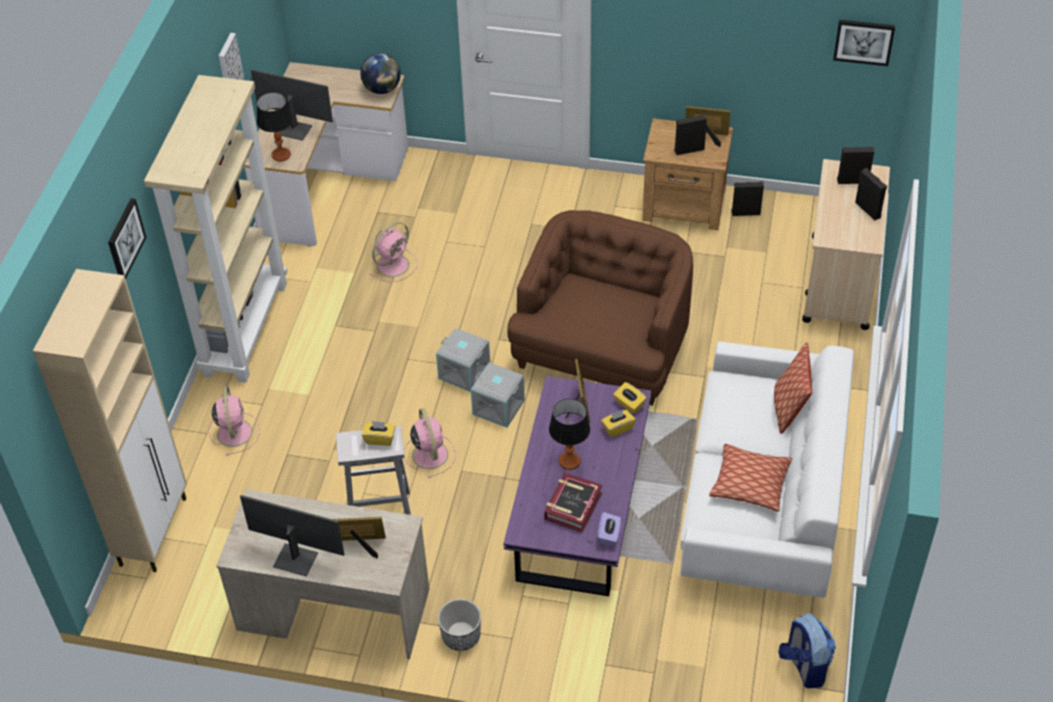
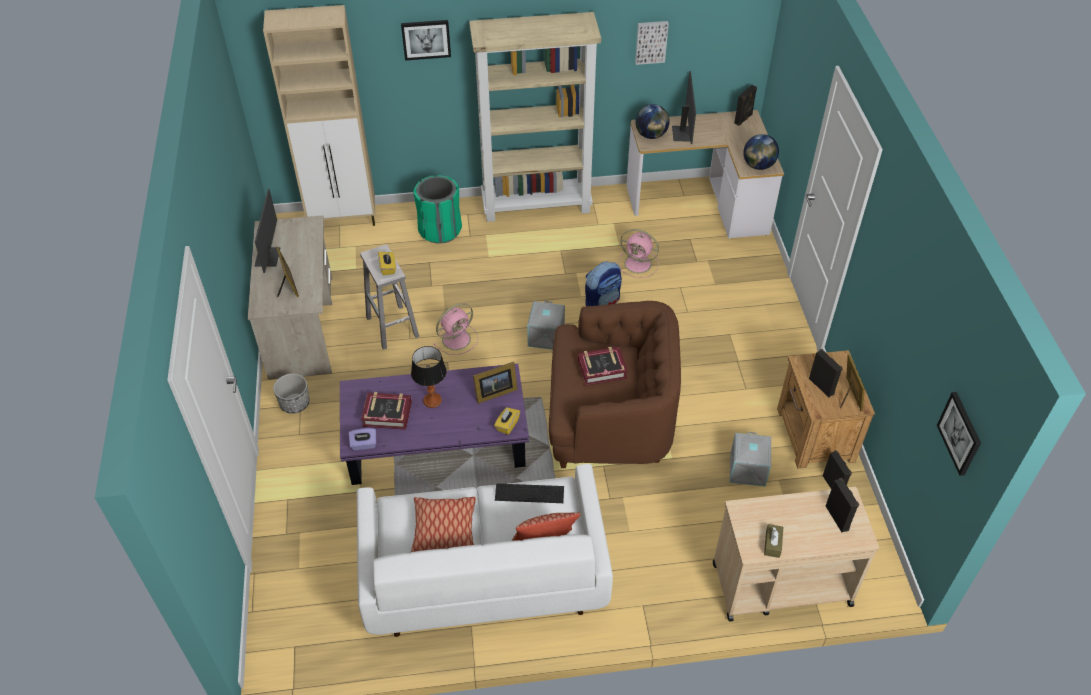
camera: 70 degrees right, 0 degrees up
(234, 432) = (440, 230): pink fan -> green trash can
(281, 155) = (651, 135): table lamp -> globe
(499, 406) = (519, 367): grey storage box -> grey storage box (748, 470)
(592, 304) = (602, 369): none -> book
(617, 428) = (478, 423): yellow tissue box -> none
(726, 405) = (529, 493): none -> keyboard
(804, 666) = (314, 643): backpack -> backpack (602, 301)
(868, 209) = (802, 539): black speaker -> black speaker (743, 119)
(868, 229) = (772, 544): none -> brown tissue box

